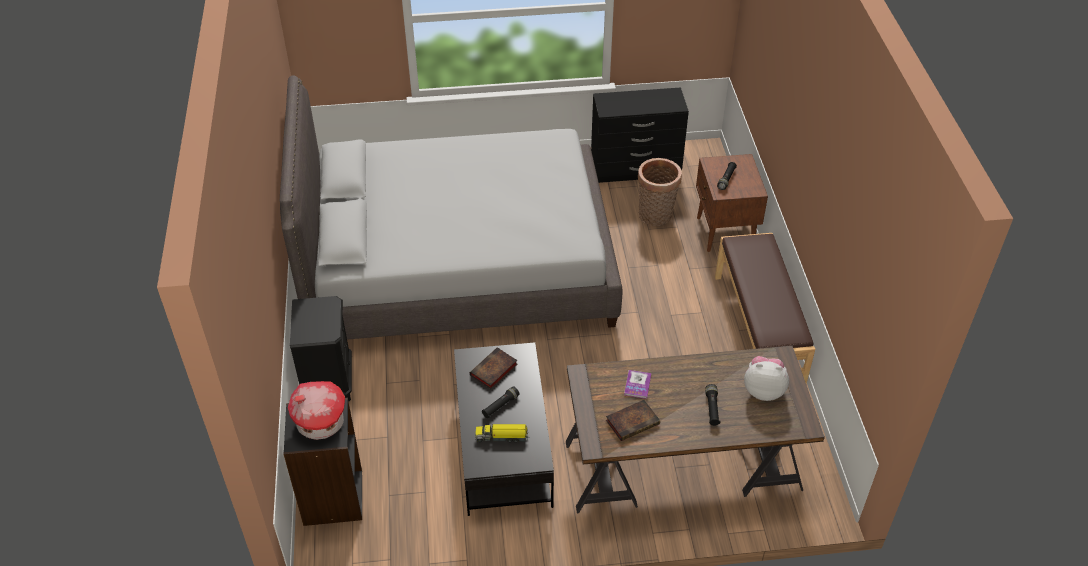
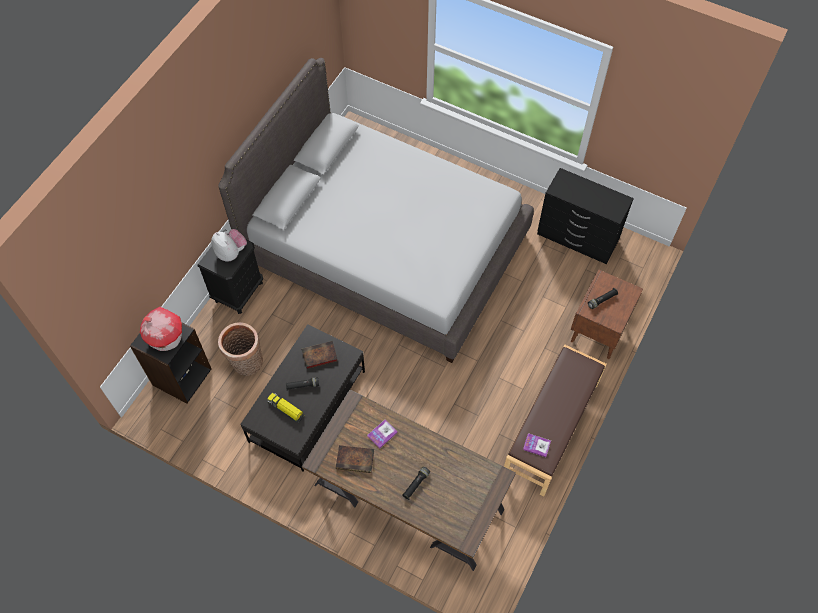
camera: 35 degrees right, 15 degrees up
(655, 216) = (557, 289): basket -> basket (246, 364)
(763, 390) = (463, 494): plush toy -> plush toy (231, 252)
(778, 327) = (536, 445): none -> book

